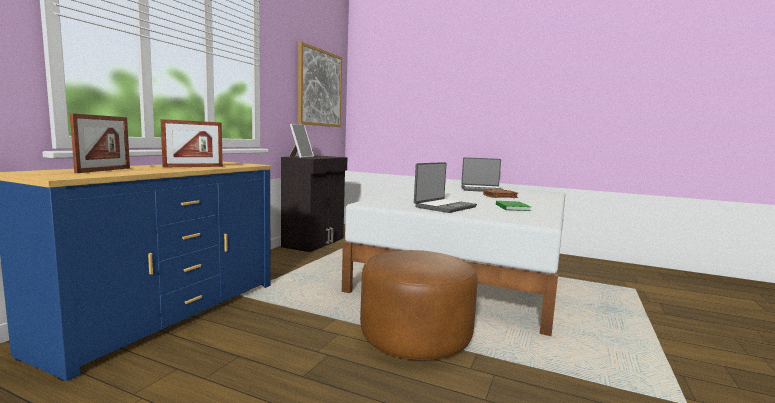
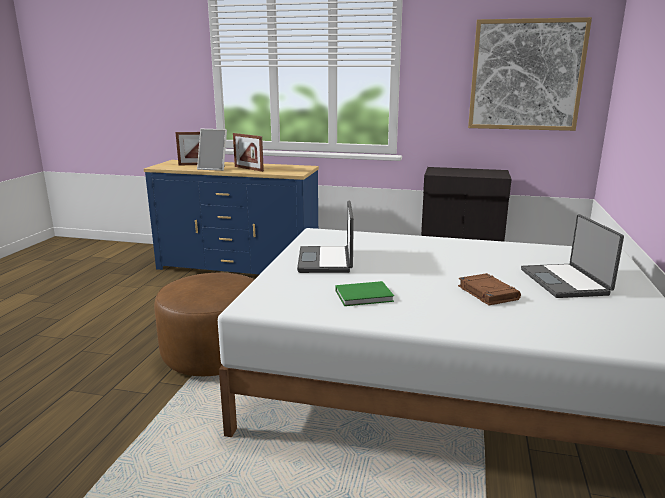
camera: 80 degrees right, 10 degrees up
(300, 157) = (444, 170): picture frame -> picture frame (214, 168)
(444, 207) = (326, 261): laptop -> laptop turned 60 degrees clockwise

